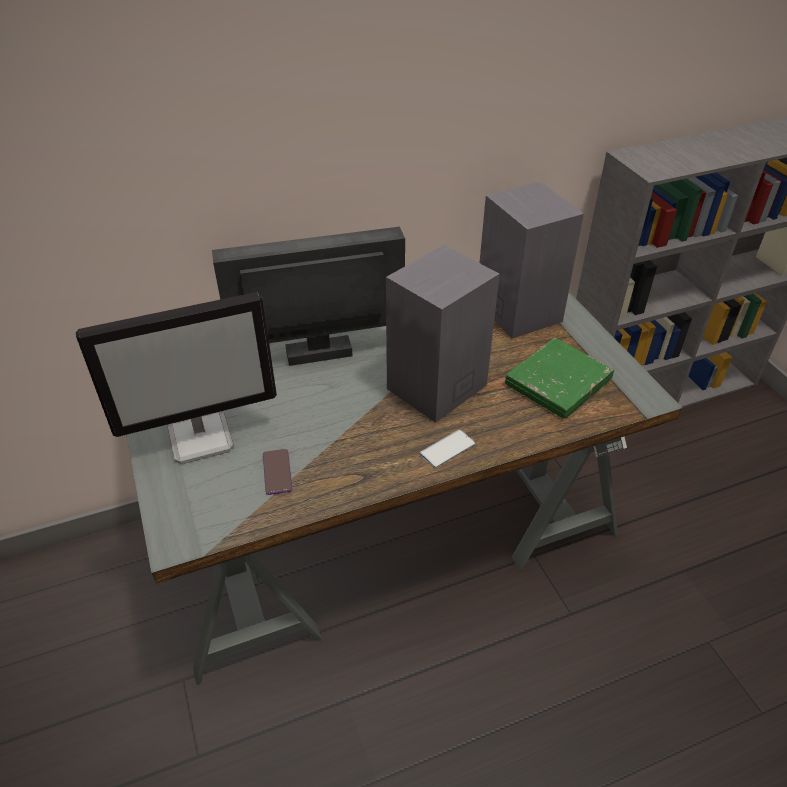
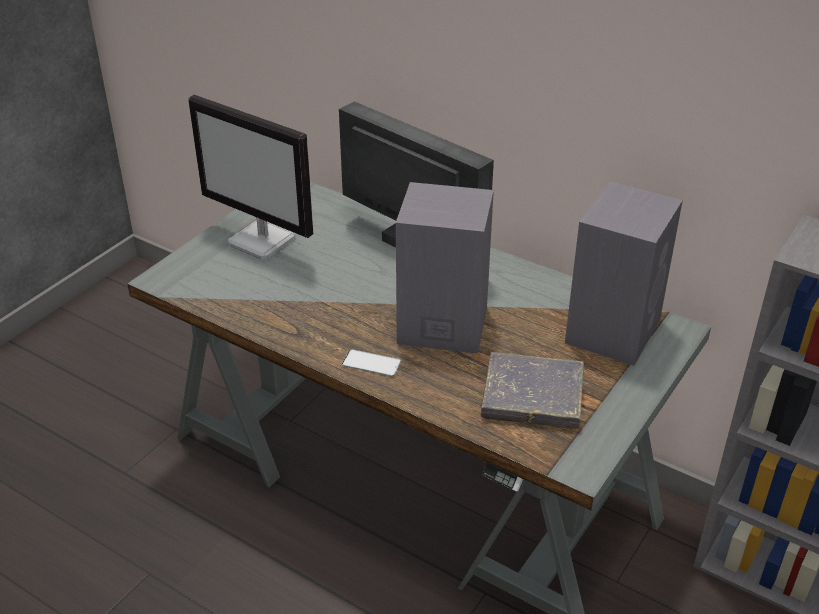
camera: 55 degrees right, 5 degrees down
(277, 472) = (261, 290): phone -> none
(558, 382) = (532, 396): green book -> grey book

